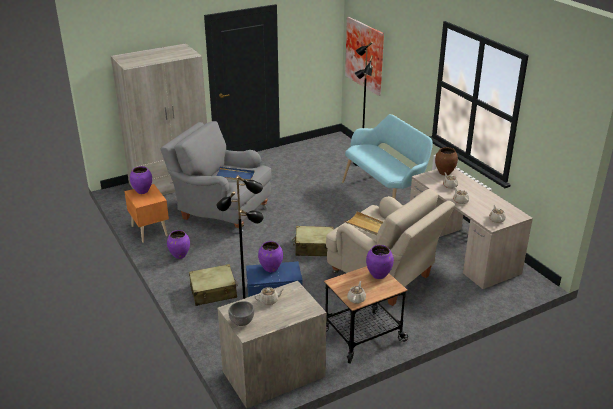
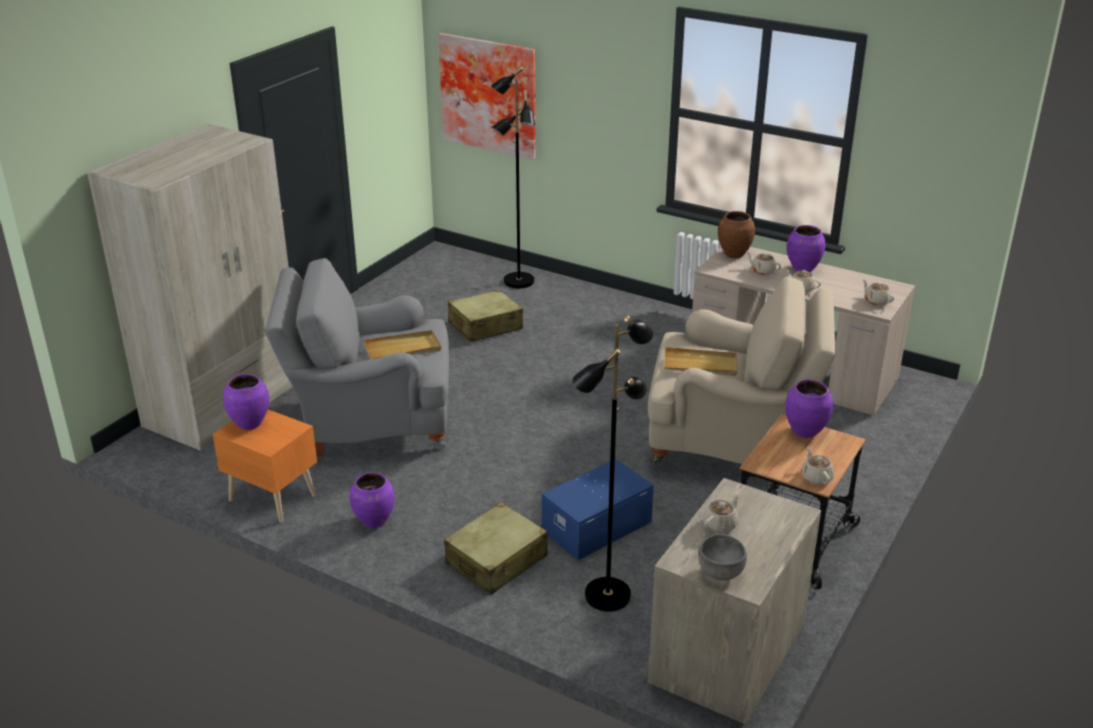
camera: 30 degrees left, 0 degrees up
(235, 176) = (403, 348): blue tray -> beige tray
(271, 269) = (588, 485): purple vase -> purple vase (803, 269)
(314, 247) = (584, 434): beige suitcase -> beige suitcase (485, 326)
(385, 195) = (606, 322): turquoise bench -> none

